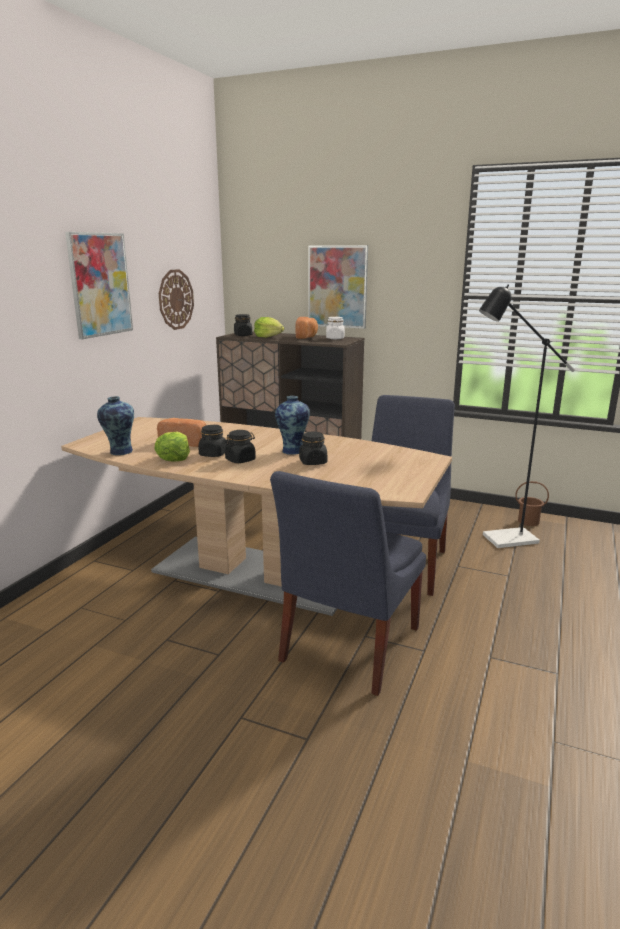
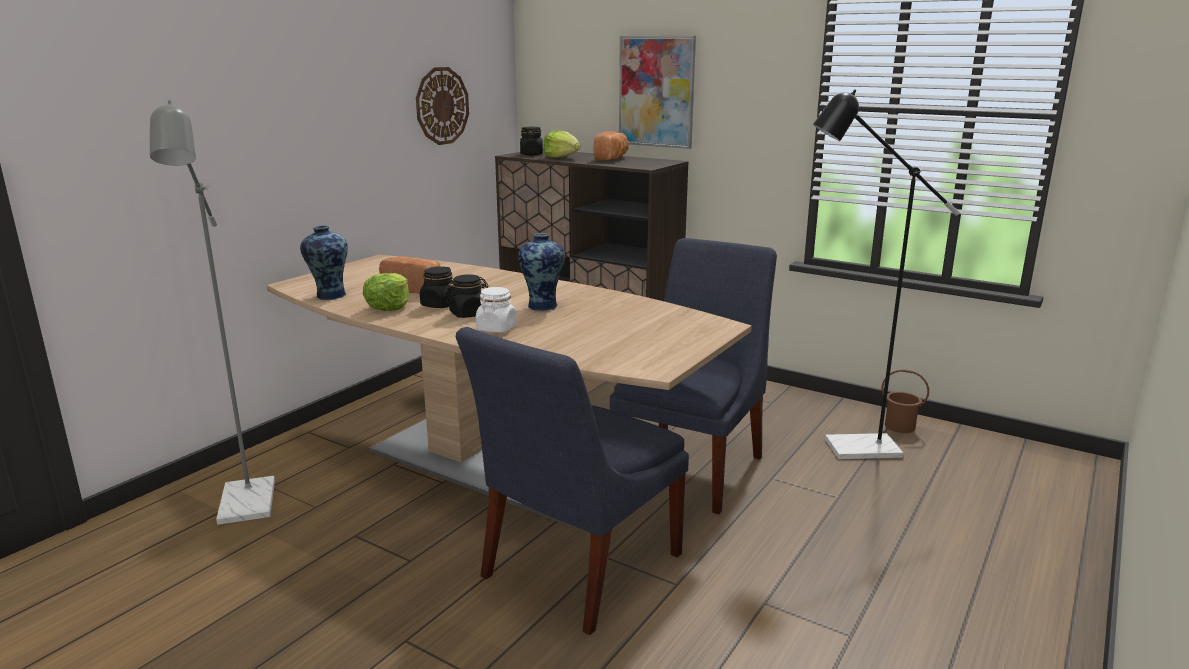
camera: 10 degrees right, 0 degrees up
(68, 628) = (246, 509): none -> grey floor lamp
(100, 284) = (329, 85): picture -> none
(313, 462) = (559, 321): black jar -> none
(335, 338) = (647, 161): white jar -> white jar (496, 328)

